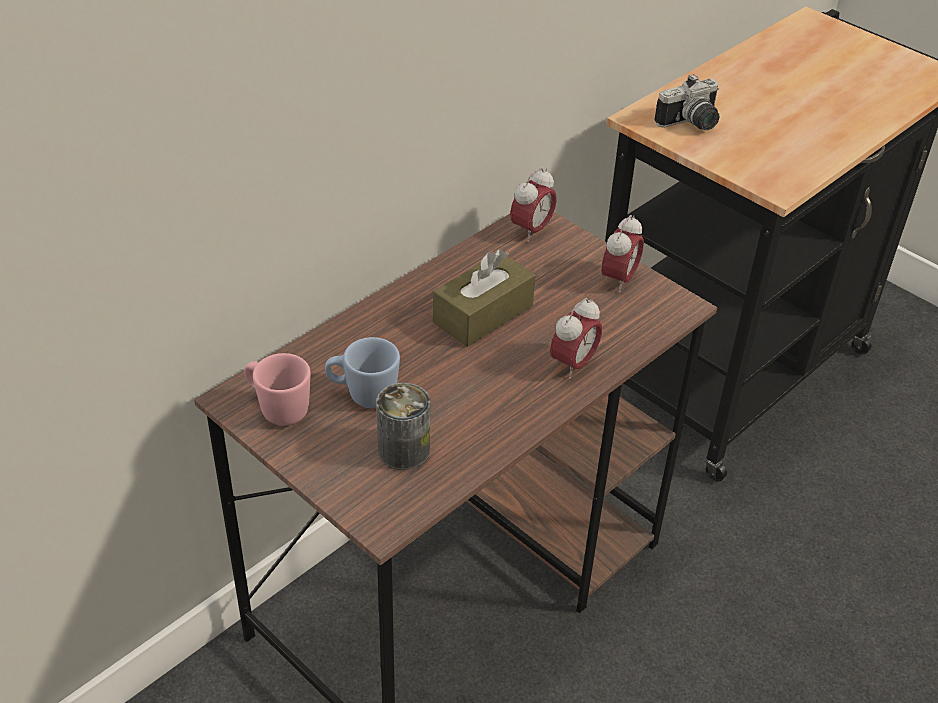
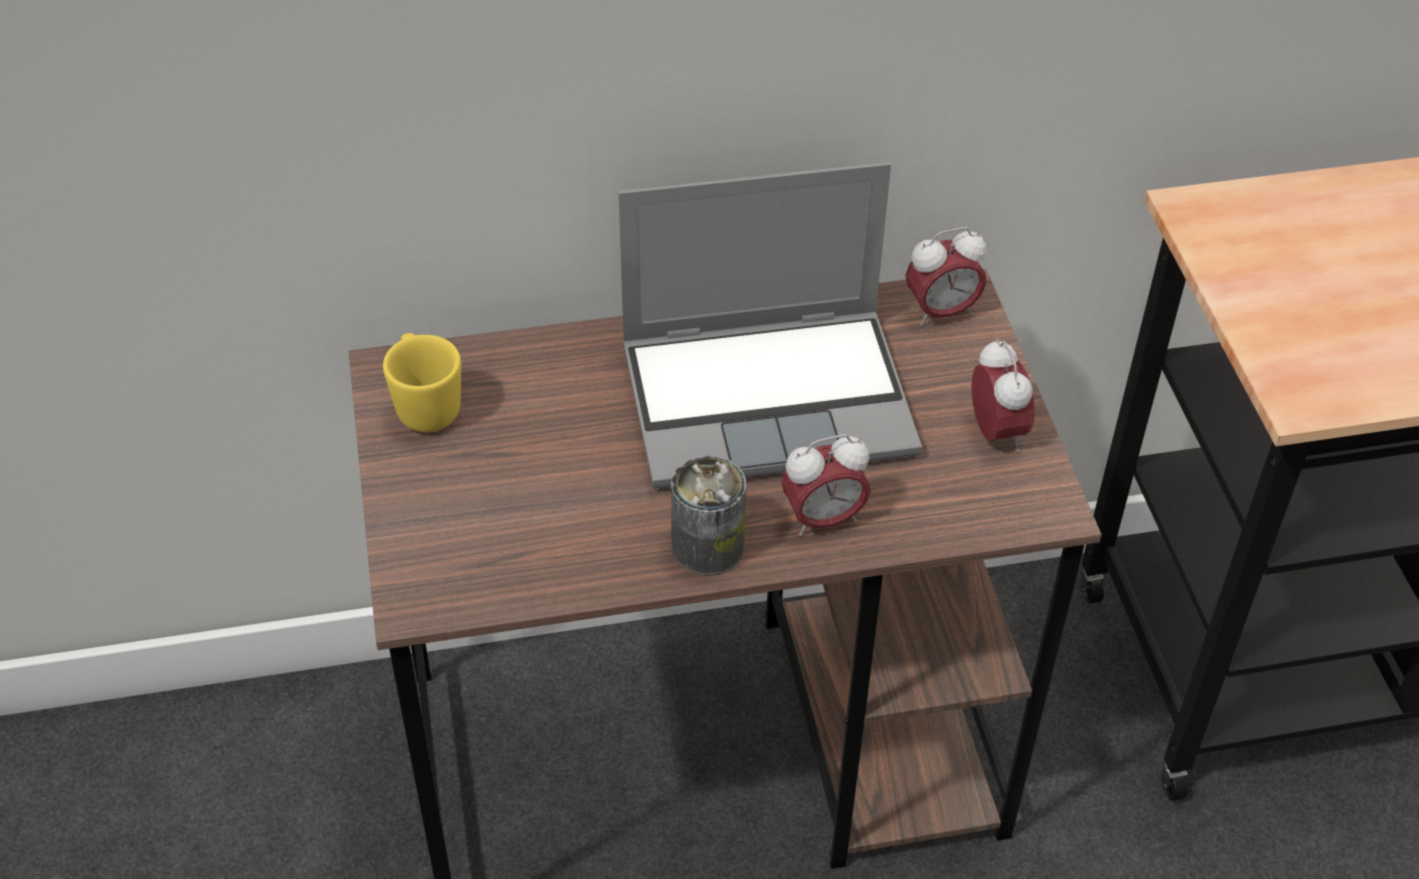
camera: 35 degrees right, 5 degrees up
(278, 408) = (425, 405): pink mug -> yellow mug
(363, 394) = (533, 434): blue mug -> none
(403, 450) = (517, 526): can -> can (707, 547)
(483, 314) = (770, 398): brown tissue box -> laptop
(619, 279) = (996, 433): alarm clock -> alarm clock turned 75 degrees counterclockwise
(691, 124) = (1265, 248): camera -> none

